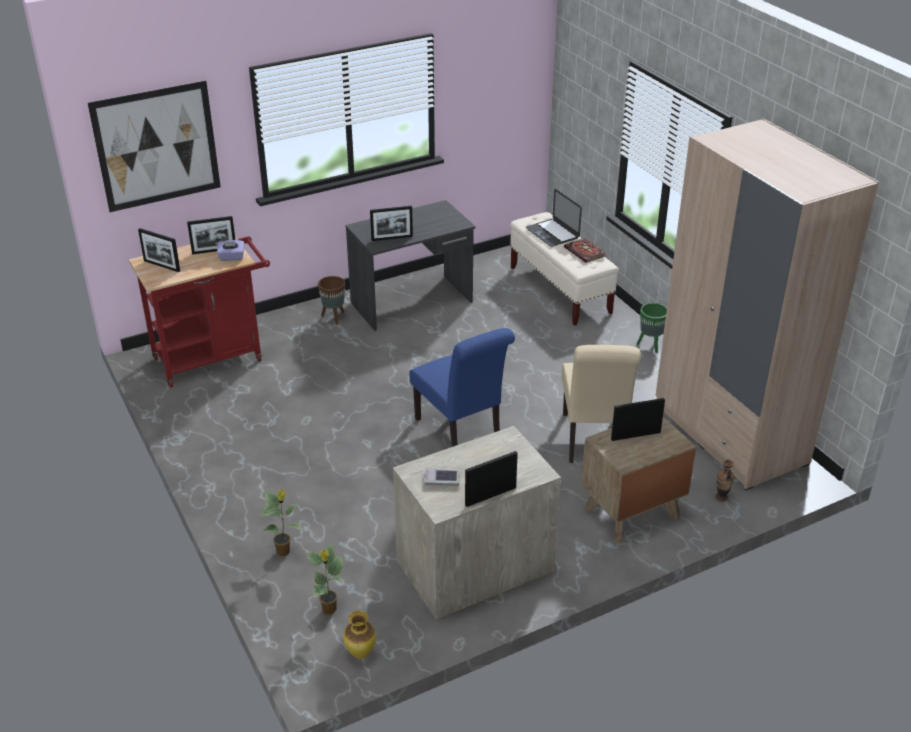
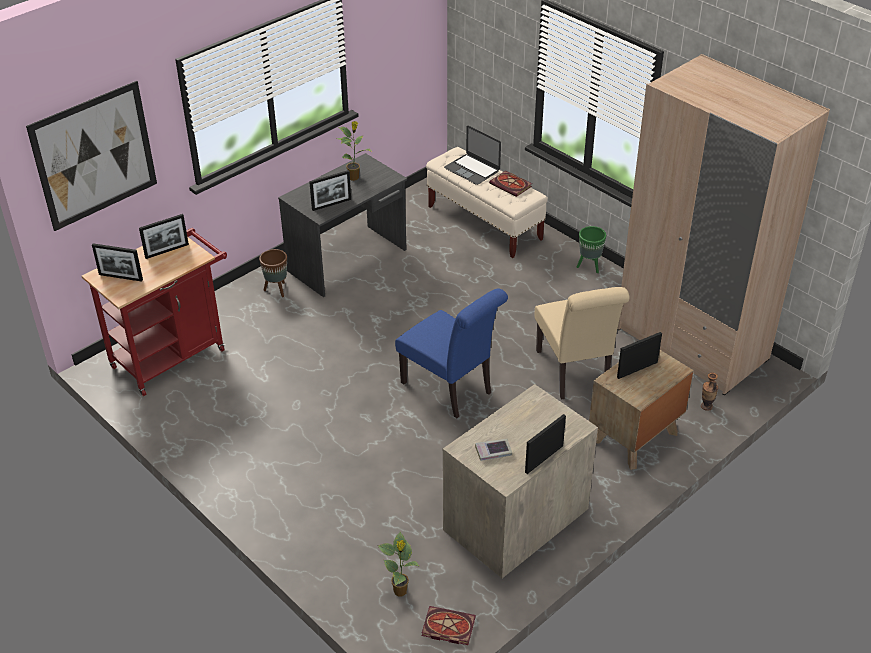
camera: 15 degrees left, 5 degrees up
(231, 257) = (189, 256): purple tissue box -> none
(284, 551) = (333, 543): potted plant -> potted plant (354, 177)
(360, 654) = (447, 627): vase -> book

